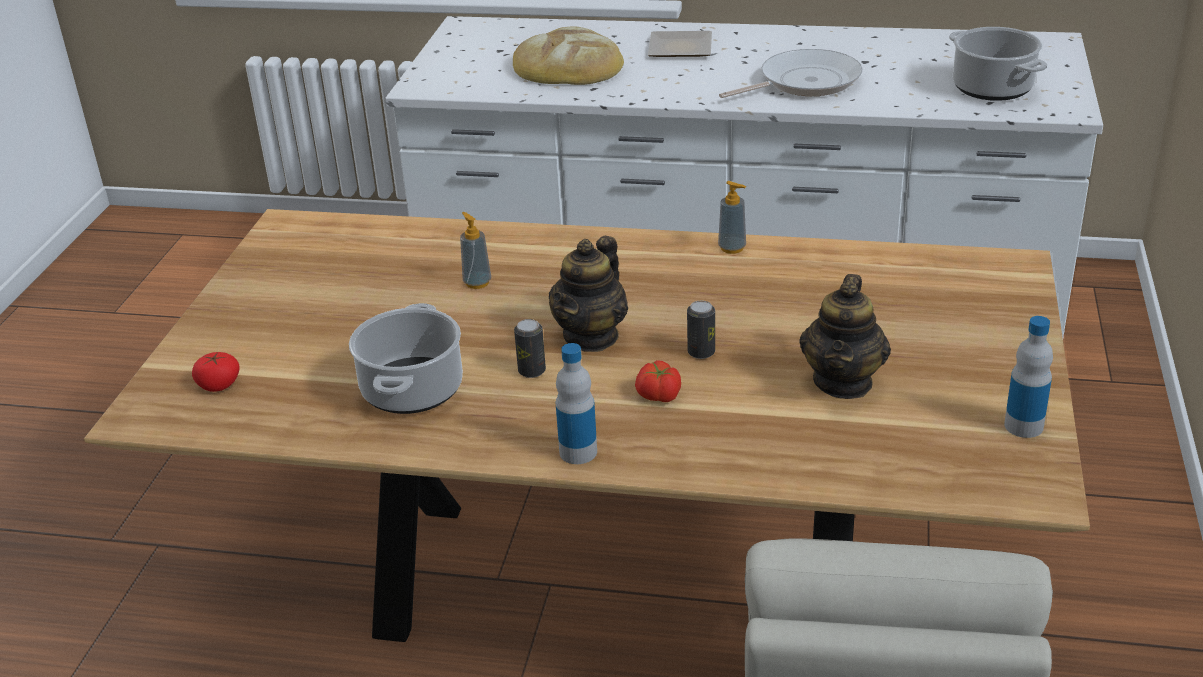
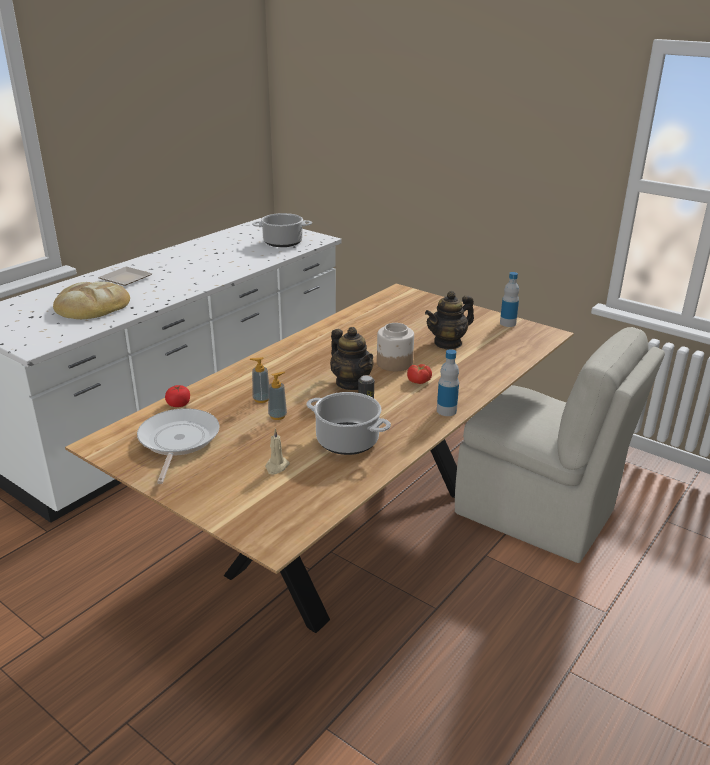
camera: 65 degrees left, 5 degrees down
(219, 384) = (270, 504): tomato -> tomato (178, 404)
(307, 358) = (276, 467): none -> beige candle
(701, 352) = (394, 363): can -> jar
(732, 248) = (314, 333): soap dispenser -> soap dispenser (277, 416)
(804, 82) = (214, 267): frying pan -> frying pan (177, 441)
(843, 382) = (448, 343): teapot -> teapot turned 105 degrees clockwise

